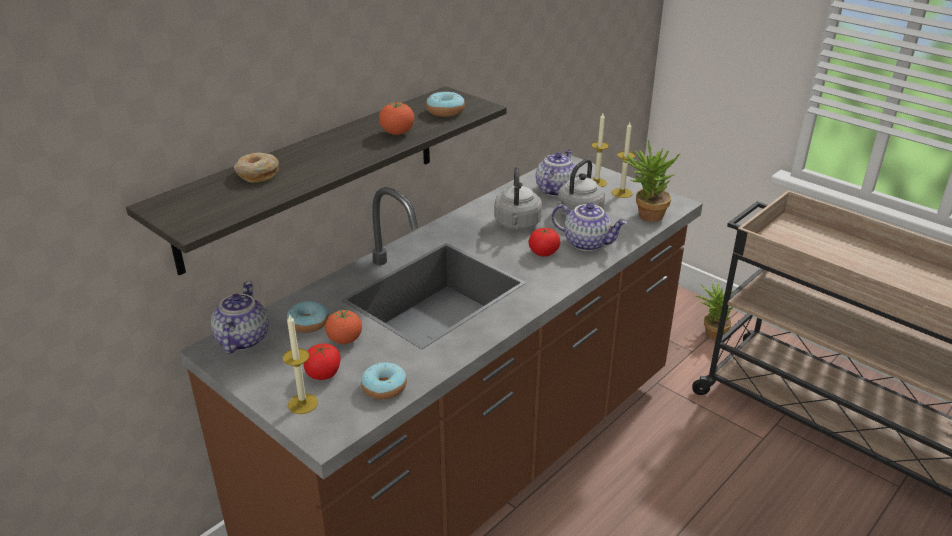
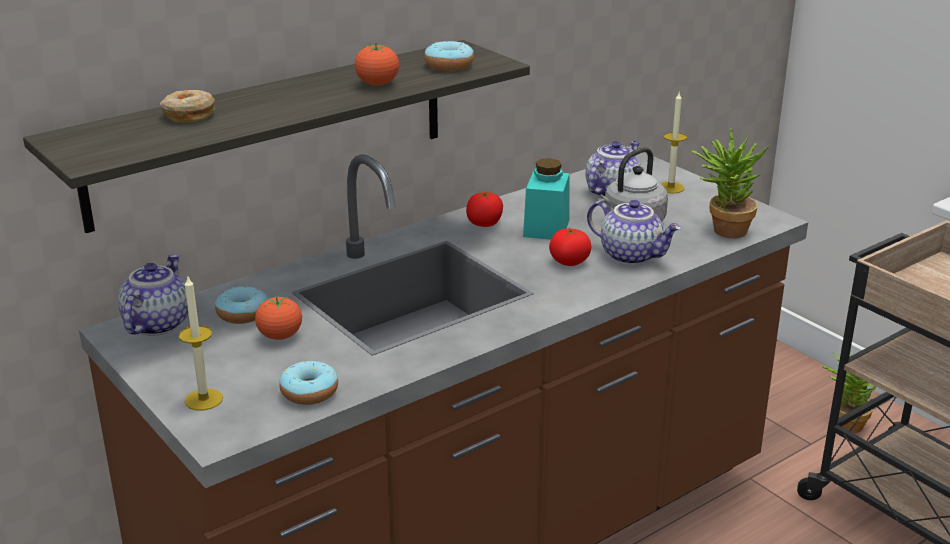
camera: 10 degrees right, 5 degrees down
(323, 373) = (240, 370): tomato -> tomato (484, 223)
(517, 225) = (546, 228): grey kettle -> turquoise jar
(622, 193) = (700, 202): candle -> none

